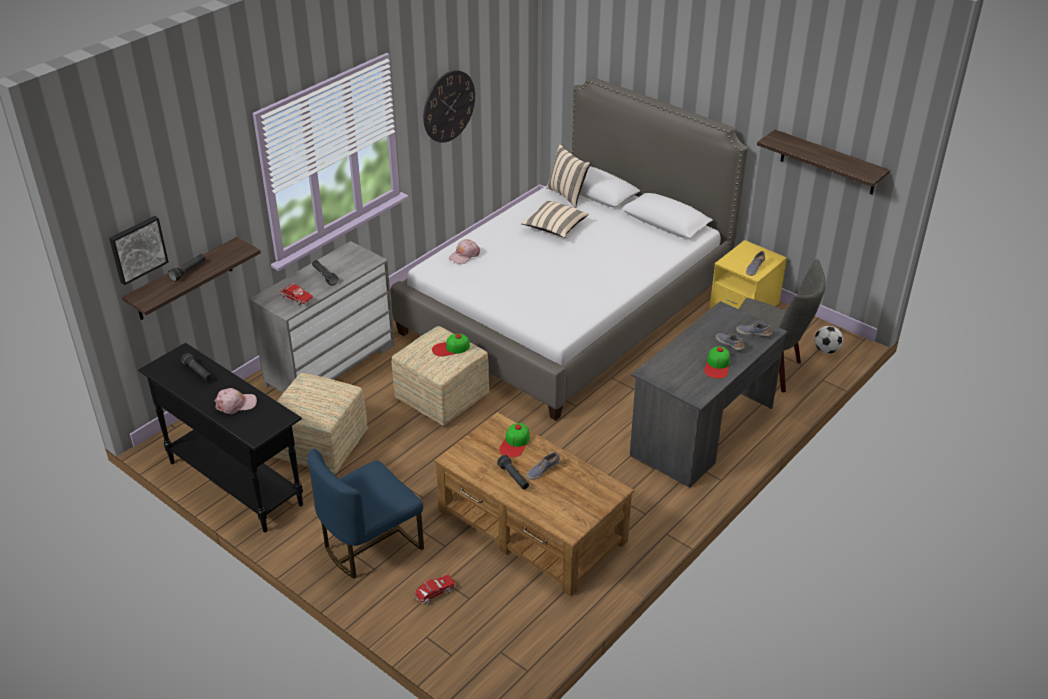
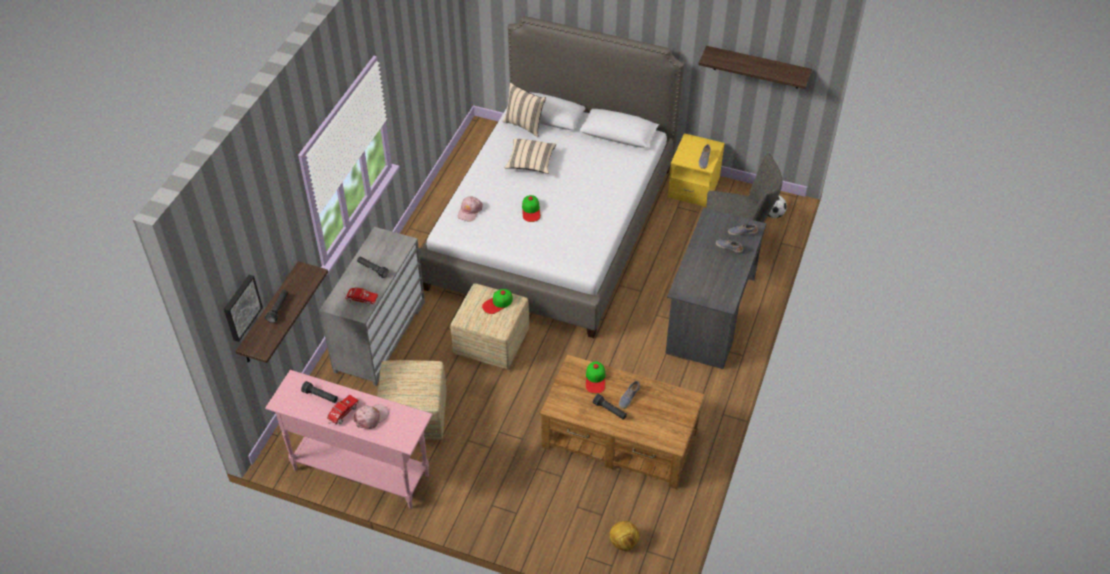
camera: 20 degrees left, 10 degrees up
(235, 482) = (361, 471): black console table -> pink console table
(370, 545) = (502, 493): blue chair -> none
(433, 594) = (573, 520): toy truck -> toy truck (342, 414)
(448, 106) = (415, 76): wall clock -> none
(478, 635) = (623, 542): none -> football
(717, 365) = (728, 270): cap -> cap (531, 210)

